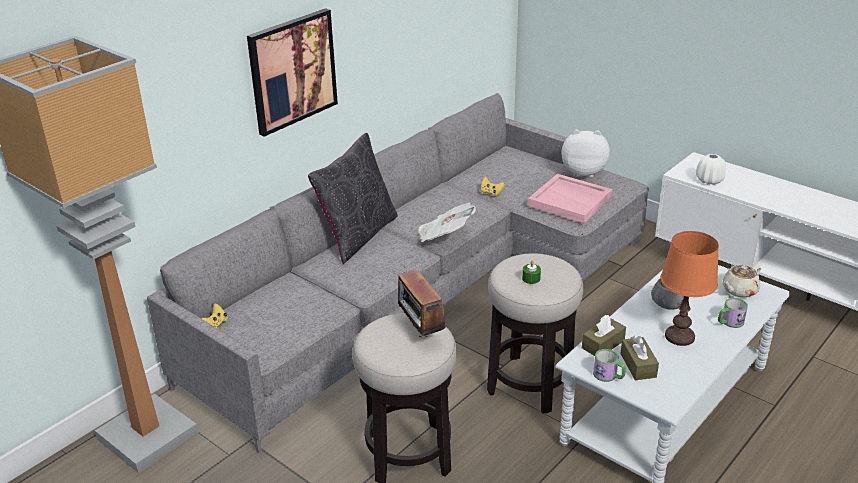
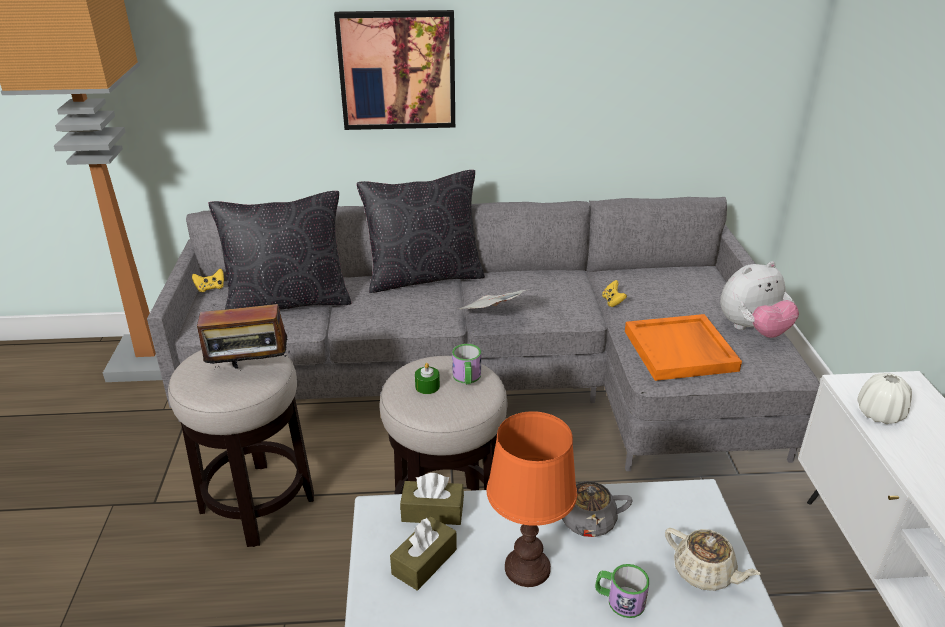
camera: 45 degrees right, 0 degrees up
(296, 300) = (288, 302): none -> black pillow
(420, 331) = (250, 370): radio -> radio turned 120 degrees counterclockwise
(570, 201) = (681, 351): pink tray -> orange tray
(583, 172) = (752, 330): plush toy -> plush toy turned 105 degrees clockwise
(609, 376) = (377, 548): mug -> mug (467, 378)
(739, 290) = (704, 573): beige teapot -> beige teapot turned 150 degrees counterclockwise

